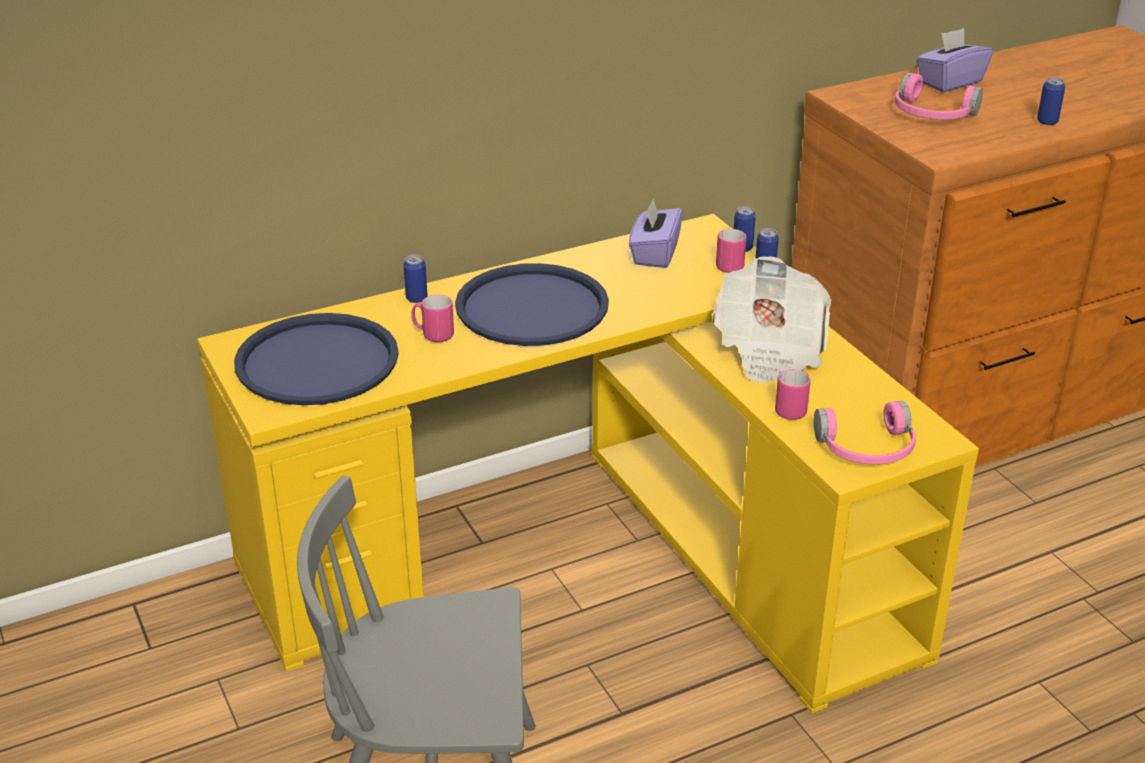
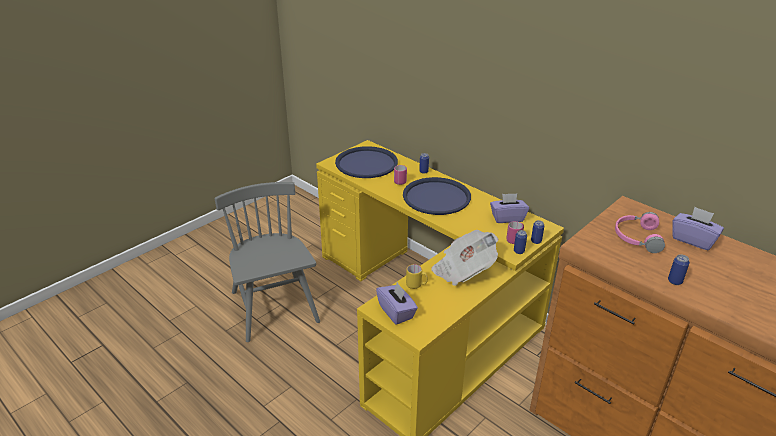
camera: 70 degrees right, 0 degrees up
(794, 409) = (416, 285): pink mug -> yellow mug
(867, 449) = (396, 312): pink headphones -> purple tissue box

